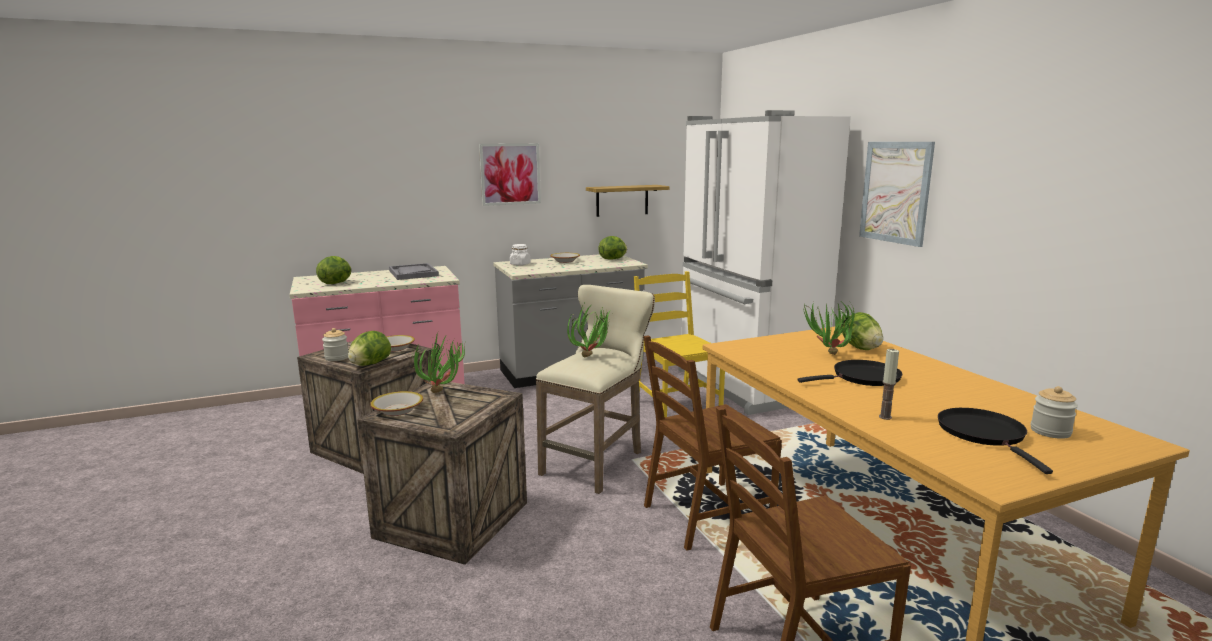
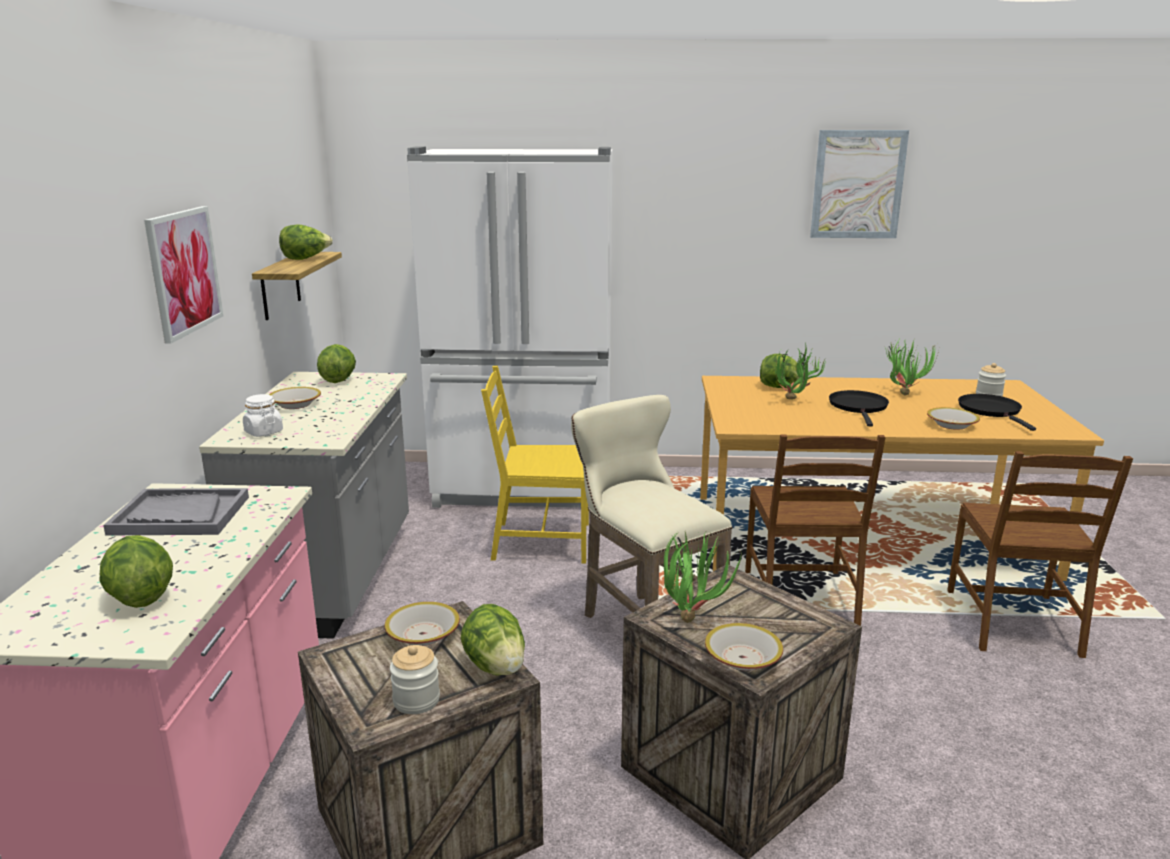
camera: 65 degrees left, 5 degrees up
(592, 356) = (654, 496): potted plant -> potted plant (904, 392)
(635, 186) = (305, 259): none -> lettuce
(885, 417) = (952, 425): candle -> bowl
(895, 192) = (677, 229): picture -> picture (858, 184)
(984, 434) = (991, 411): black frying pan -> black frying pan turned 60 degrees clockwise

